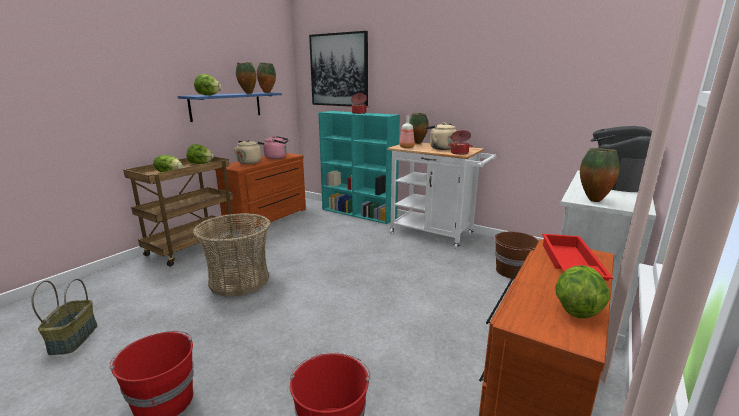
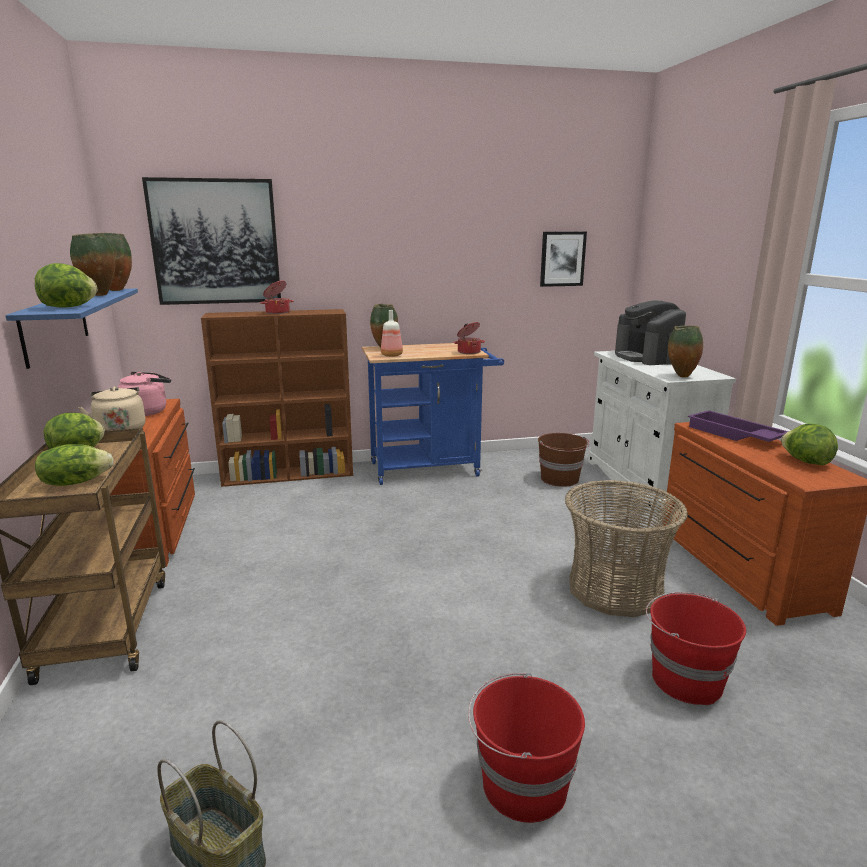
camera: 45 degrees left, 0 degrees up
(239, 281) = (309, 625): basket -> basket (615, 589)
(359, 213) = (290, 474): turquoise bookcase -> brown bookcase
(436, 234) = (431, 468): white cart -> blue cart
(440, 148) = (430, 349): beige kettle -> none
(569, 264) = (733, 435): red tray -> purple tray
(577, 84) = (562, 259): none -> picture

